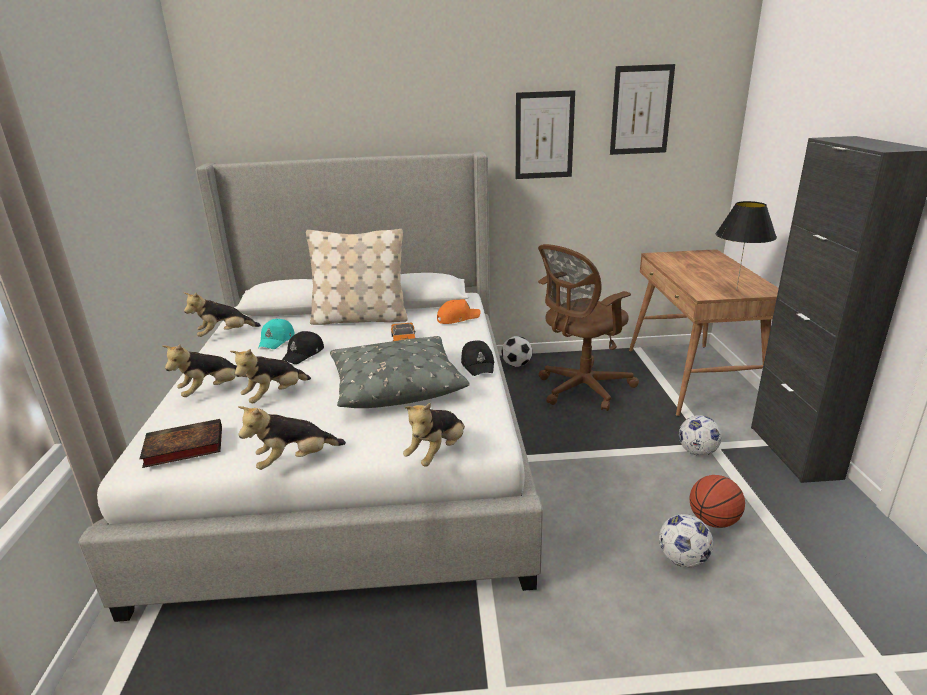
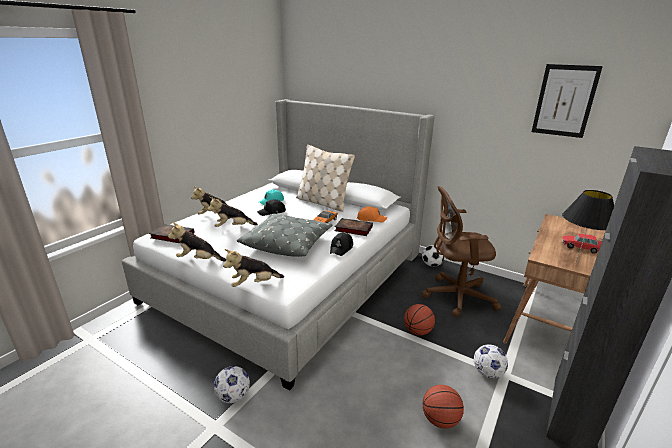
camera: 35 degrees right, 0 degrees up
(224, 335) = (256, 191): plush toy -> none
(454, 337) = (352, 229): none -> book
(544, 135) = (481, 110): picture -> none
(589, 444) = (417, 331): none -> basketball
(682, 560) = (389, 428): football -> football (233, 396)
(718, 275) = (581, 248): none -> toy car

